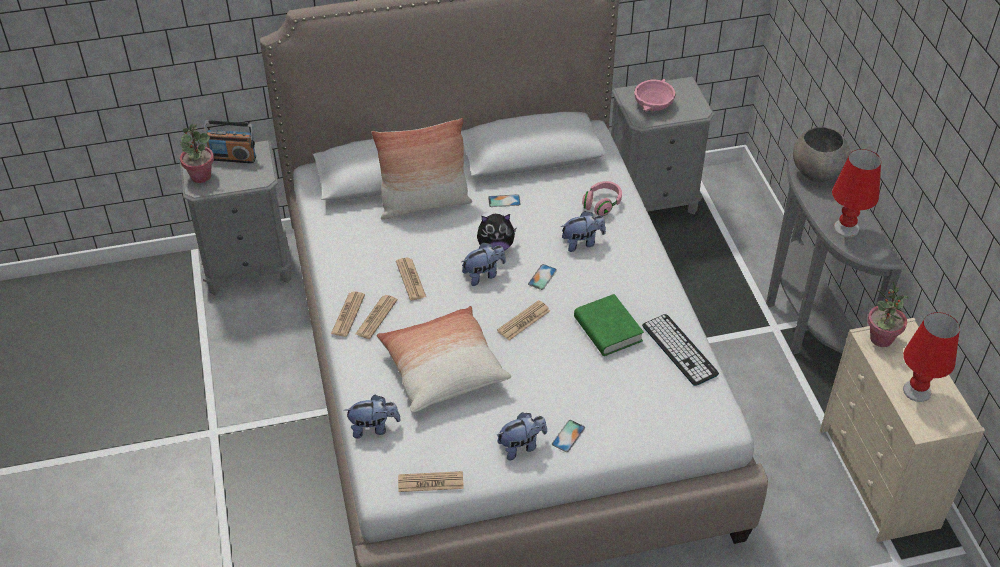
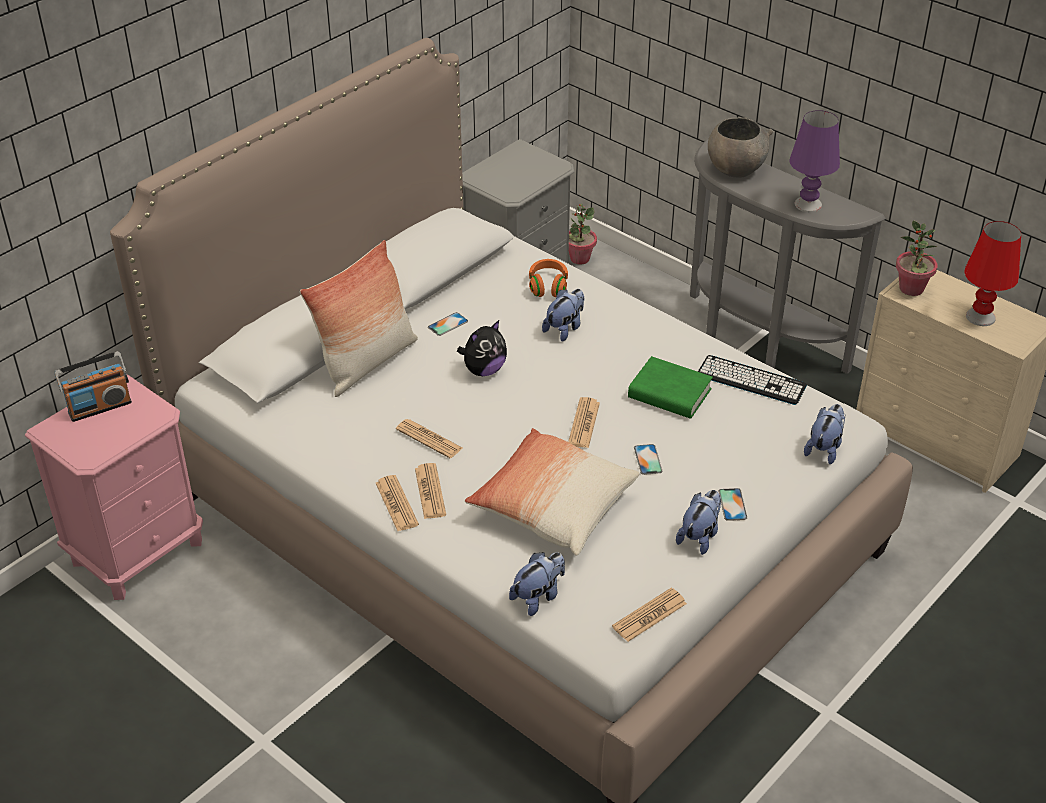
camera: 35 degrees left, 5 degrees down
(201, 176) = (79, 443): potted plant -> potted plant (579, 258)
(248, 267) = (138, 551): grey nightstand -> pink nightstand
(483, 275) = (499, 400): plush toy -> plush toy (824, 448)
(542, 277) = (559, 376): phone -> phone (648, 459)
(602, 204) = (548, 286): pink headphones -> orange headphones
(653, 103) = (508, 176): pink bowl -> none
(846, 228) = (808, 205): red table lamp -> purple table lamp

